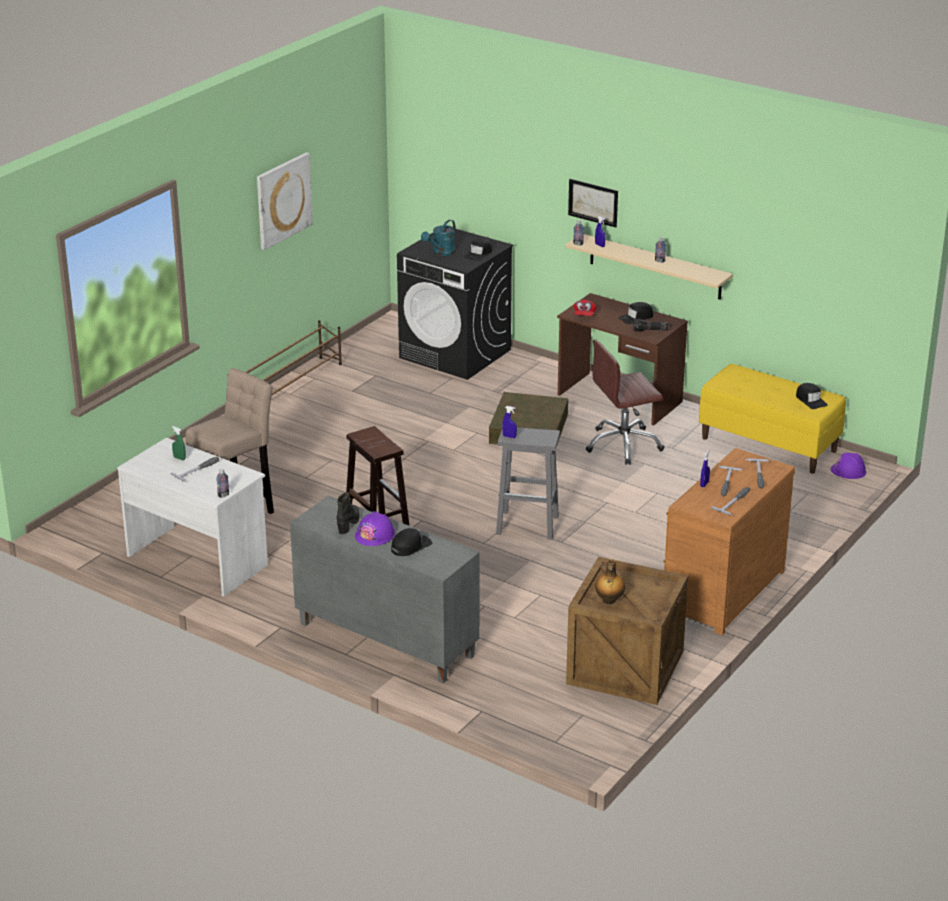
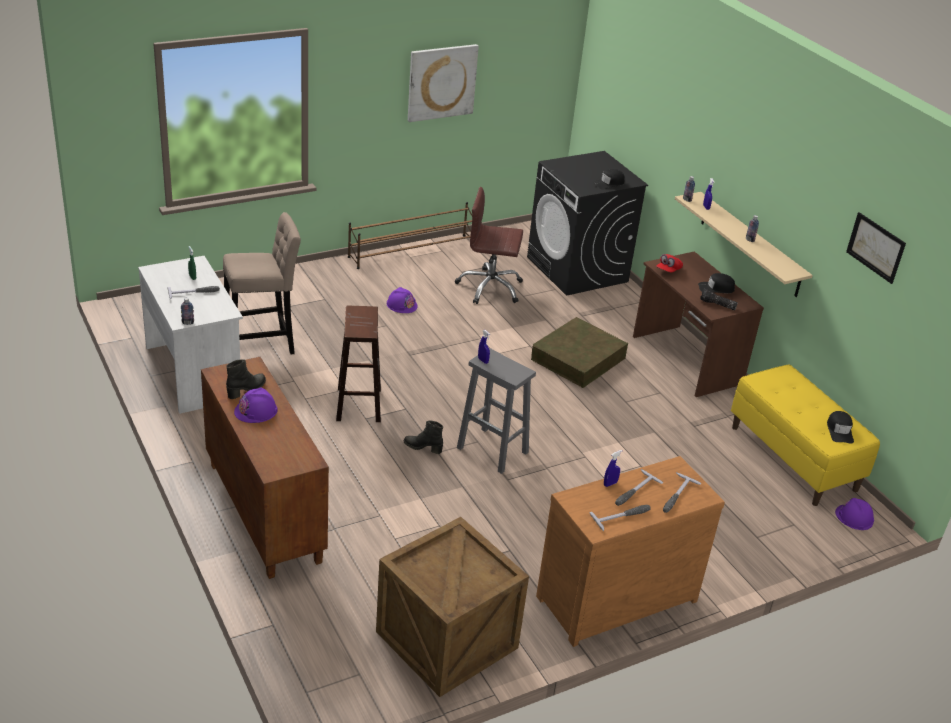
camera: 25 degrees right, 5 degrees up
(327, 438) = (402, 305): none -> purple hard hat
(384, 640) = (263, 512): grey cabinet -> brown cabinet
(410, 546) = (273, 435): black cap -> none
(441, 253) = (576, 172): turquoise watering can -> none
(467, 544) = (423, 447): none -> black boot
(593, 202) = (715, 163): picture -> picture (875, 247)
(609, 600) = (427, 569): bottle -> none
(623, 445) = (650, 406): brown office chair -> brown office chair (490, 288)

